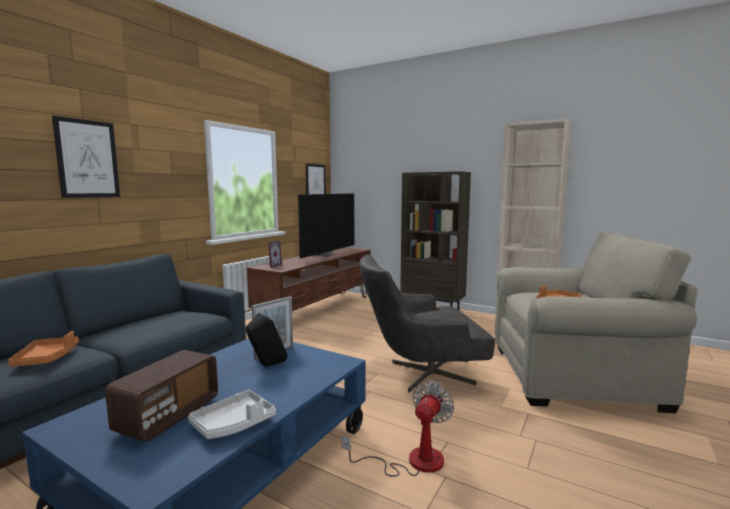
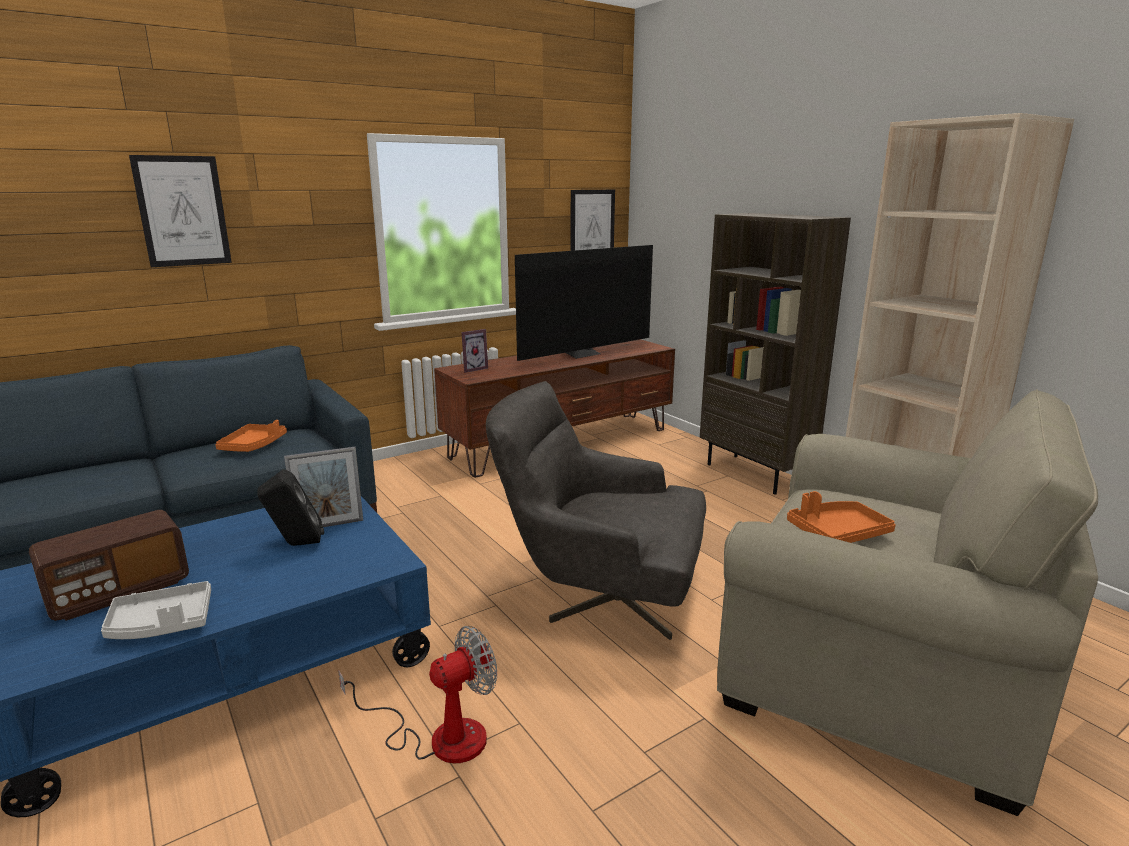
camera: 25 degrees right, 10 degrees up
(47, 358) = (90, 481): orange tray -> orange tray (254, 446)

